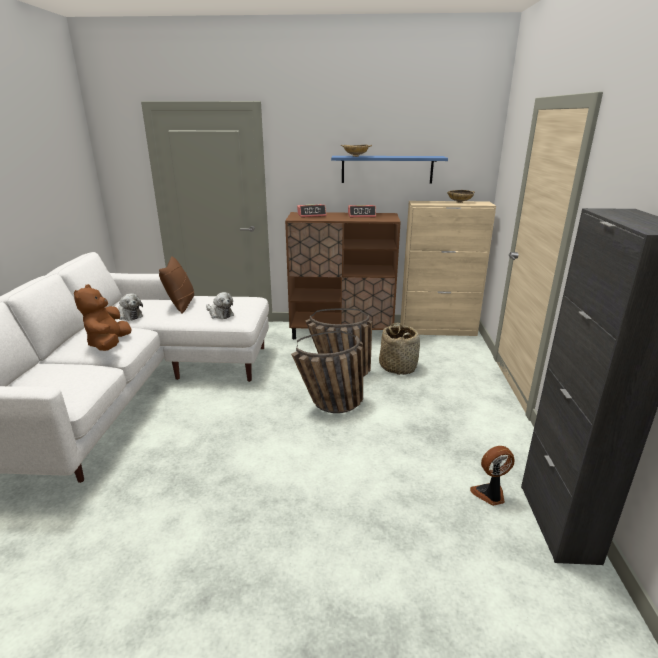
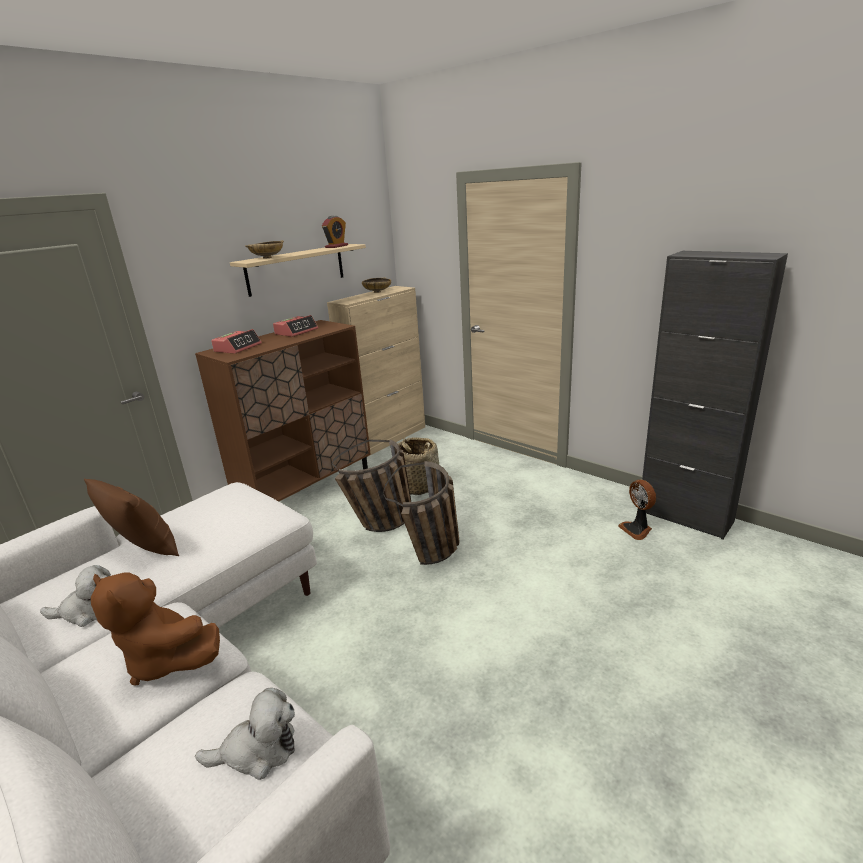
camera: 50 degrees left, 0 degrees up
(220, 314) = (237, 525): plush toy -> plush toy (257, 751)
(387, 169) = (296, 269): blue shelf -> beige shelf
(424, 156) = (336, 246): none -> alarm clock
(490, 495) = (637, 529): fan -> fan turned 45 degrees counterclockwise

